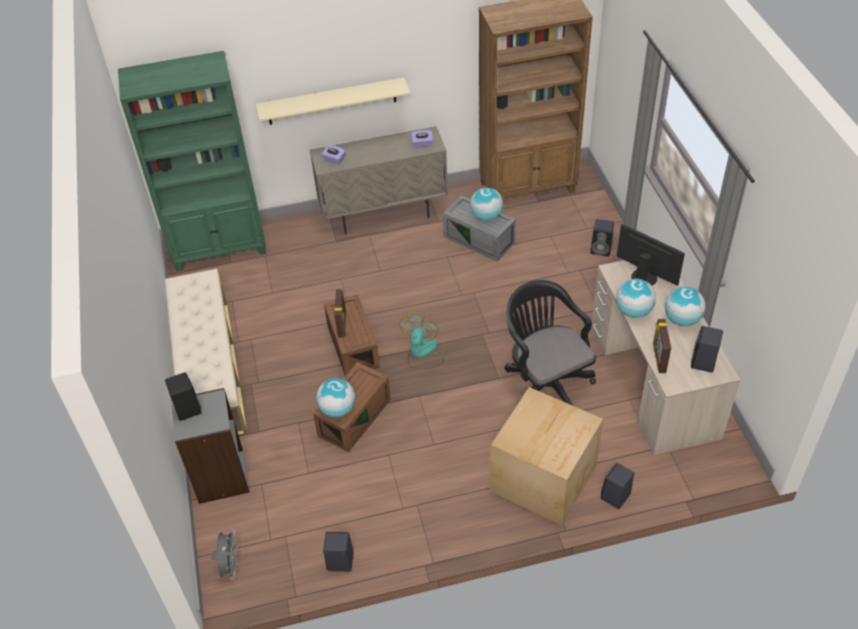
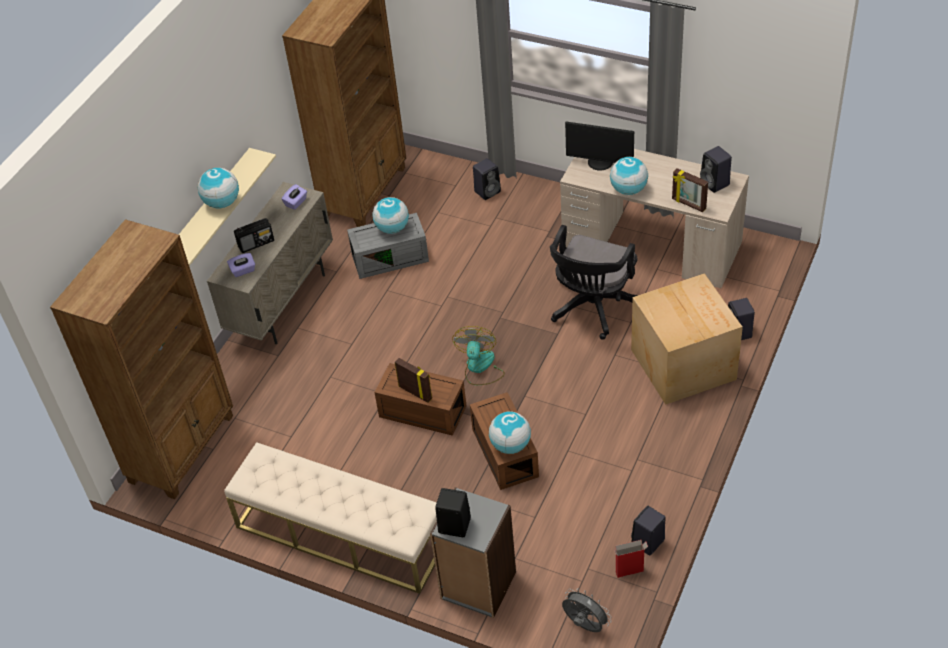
camera: 50 degrees left, 0 degrees up
(220, 248) = (183, 448): green bookcase -> brown bookcase
(302, 566) = (630, 571): none -> cardboard box
(365, 150) = (256, 243): none -> radio
(422, 353) = (480, 368): fan -> fan turned 45 degrees clockwise
(545, 384) = (592, 309): black office chair -> black office chair turned 75 degrees counterclockwise
(644, 276) = (600, 163): monitor -> monitor turned 150 degrees counterclockwise
(682, 320) = (664, 169): globe -> globe (222, 203)

